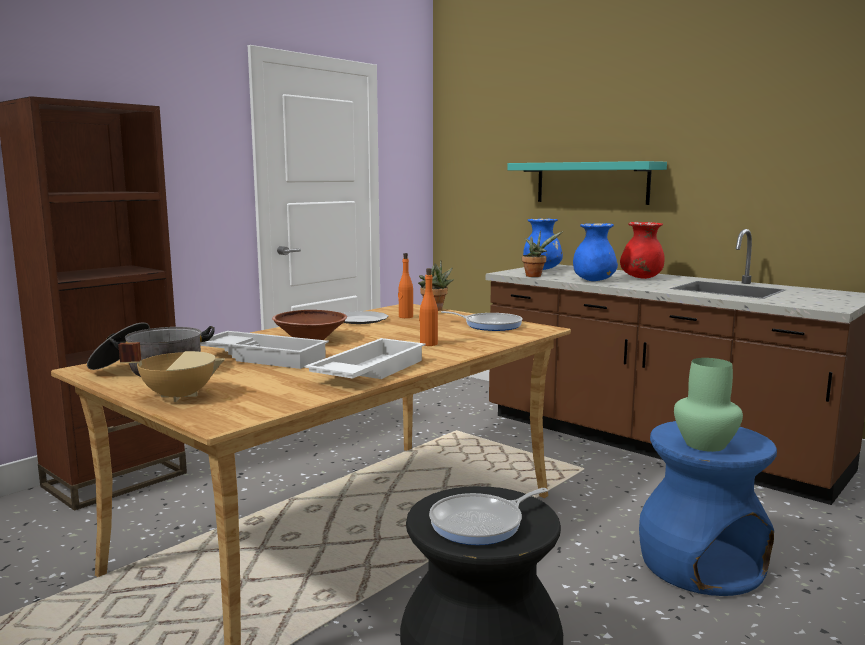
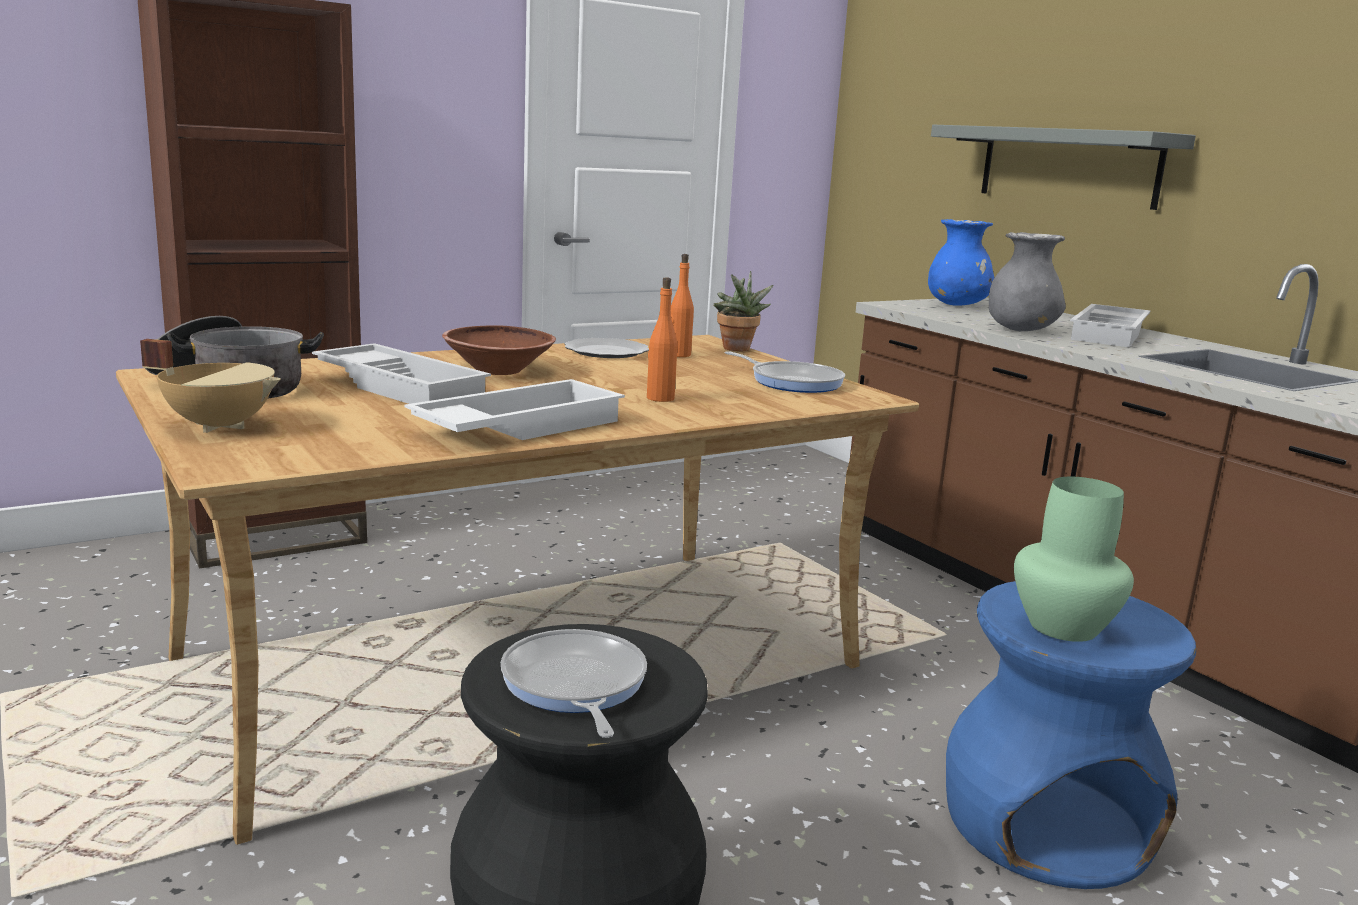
camera: 15 degrees right, 5 degrees up
(481, 524) = (574, 685): frying pan -> frying pan turned 90 degrees clockwise
(535, 276) = (932, 313): potted plant -> none
(591, 183) = (1068, 166): turquoise shelf -> grey shelf
(594, 280) = (1021, 330): blue vase -> grey vase
(641, 278) = (1111, 334): red vase -> white tray

